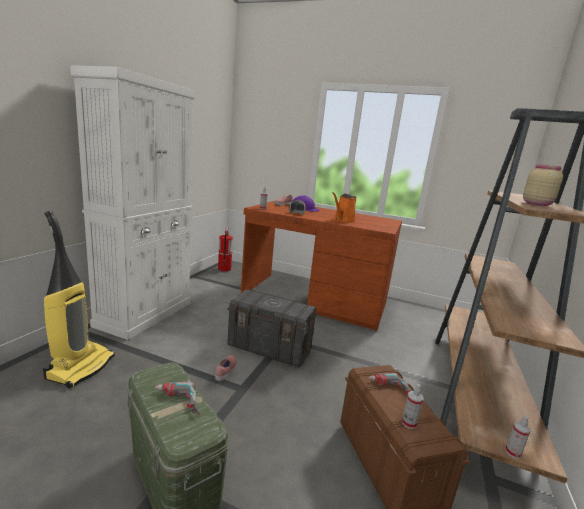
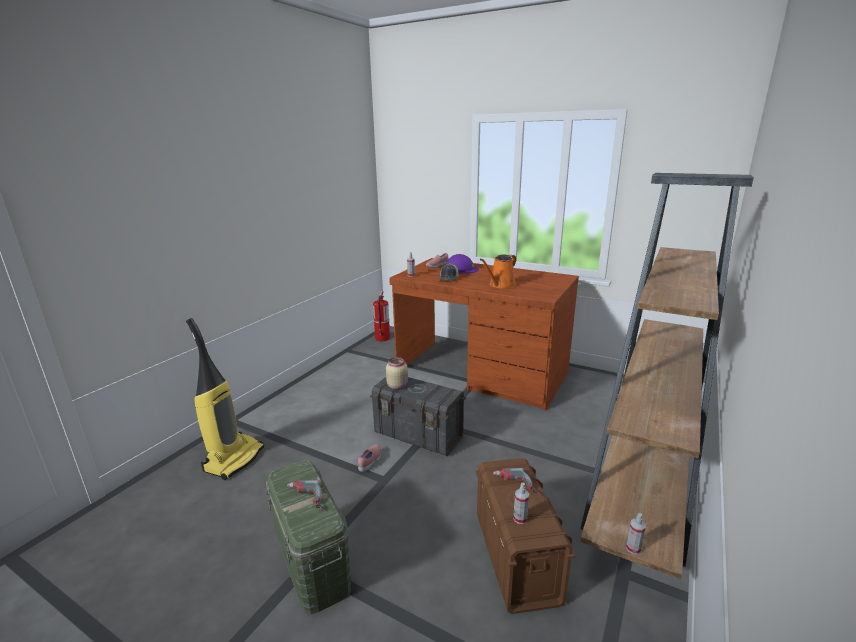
camera: 10 degrees right, 5 degrees up
(145, 314) = (294, 399): white cabinet -> none
(537, 204) = (674, 284): beige jar -> beige jar (398, 386)

